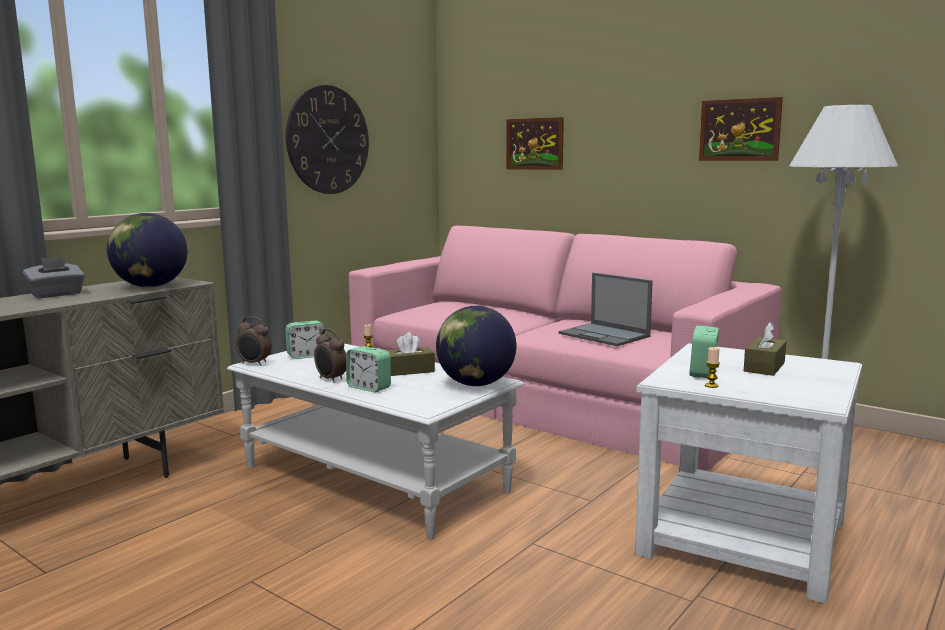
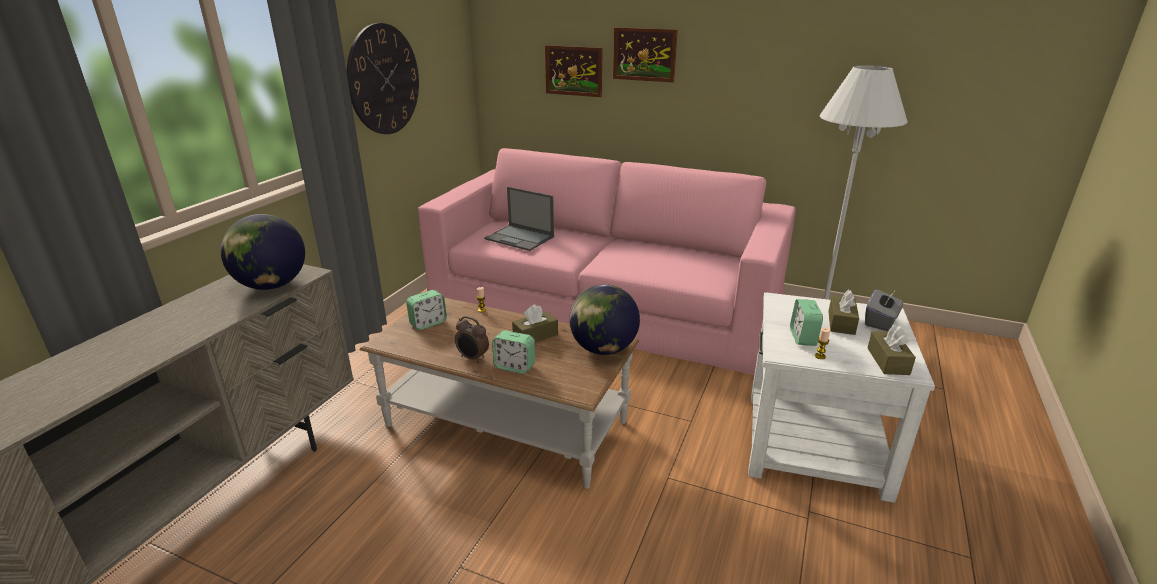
camera: 15 degrees left, 15 degrees up
(57, 294) = (179, 314): grey tissue box -> grey tissue box (881, 321)
(254, 364) = (385, 341): alarm clock -> none
(374, 479) = (506, 423): white coffee table -> brown coffee table
(605, 335) = (667, 263): laptop -> laptop (520, 238)
(739, 130) = (767, 72): picture -> picture (644, 54)
(799, 395) = (888, 361): none -> brown tissue box

